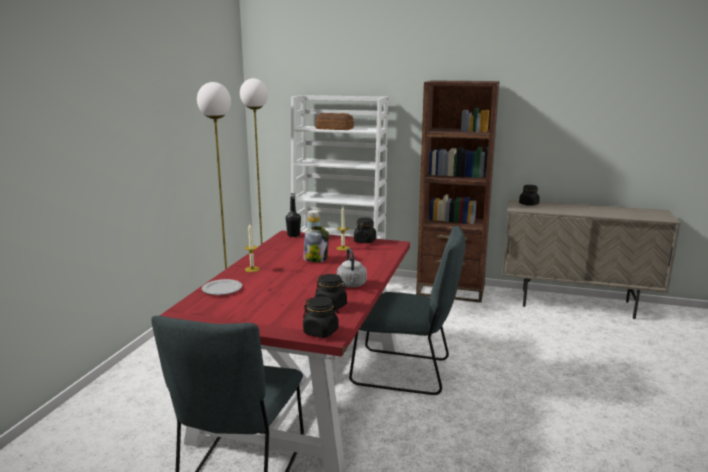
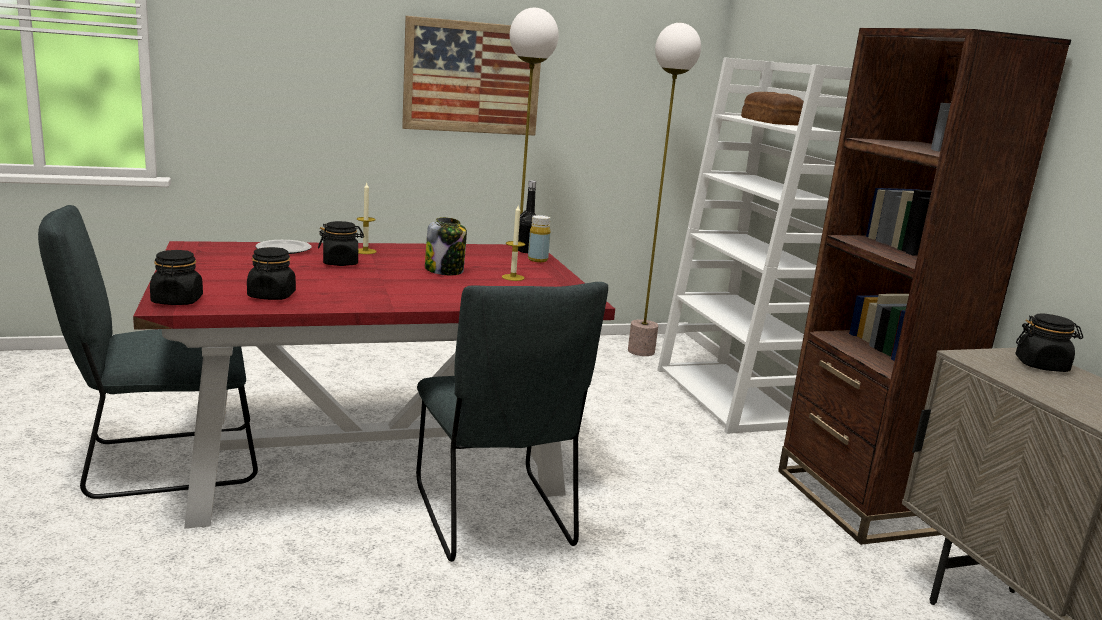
camera: 55 degrees right, 0 degrees up
(155, 135) = (472, 77): none -> picture
(352, 285) = (362, 297): grey kettle -> none
(365, 241) = (566, 284): black jar -> black jar (340, 263)

